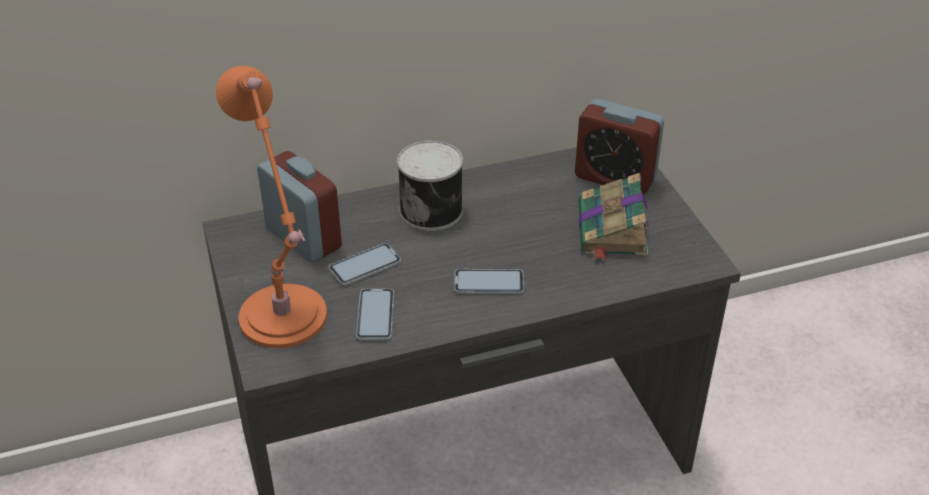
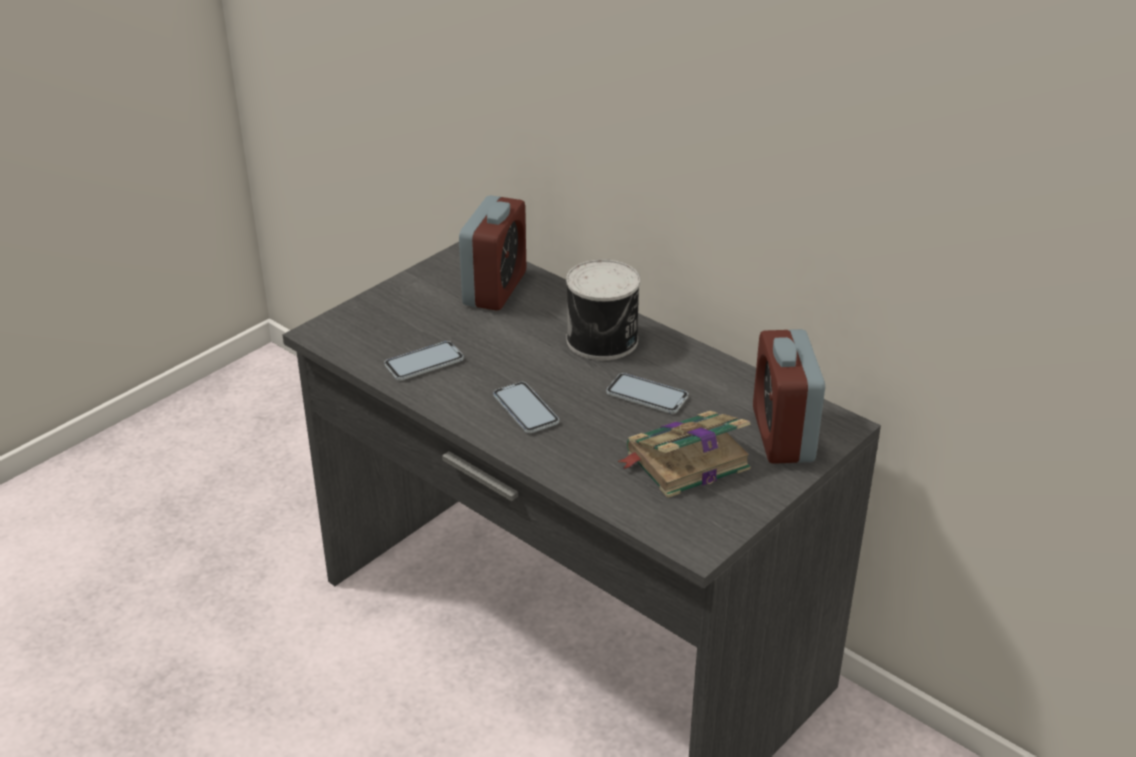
camera: 60 degrees right, 5 degrees down
(284, 322) = (378, 321): orange table lamp -> none
(365, 266) = (486, 333): phone -> phone (647, 395)

